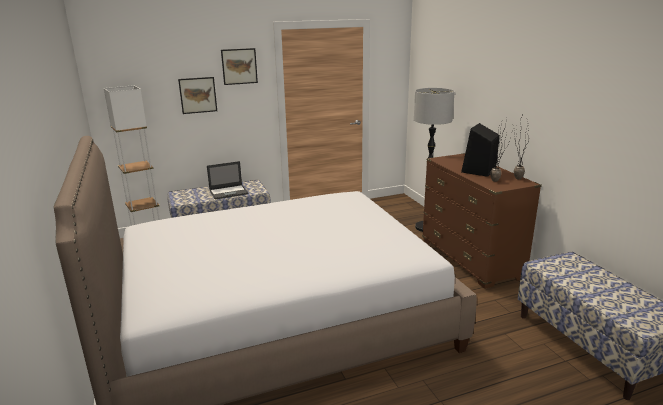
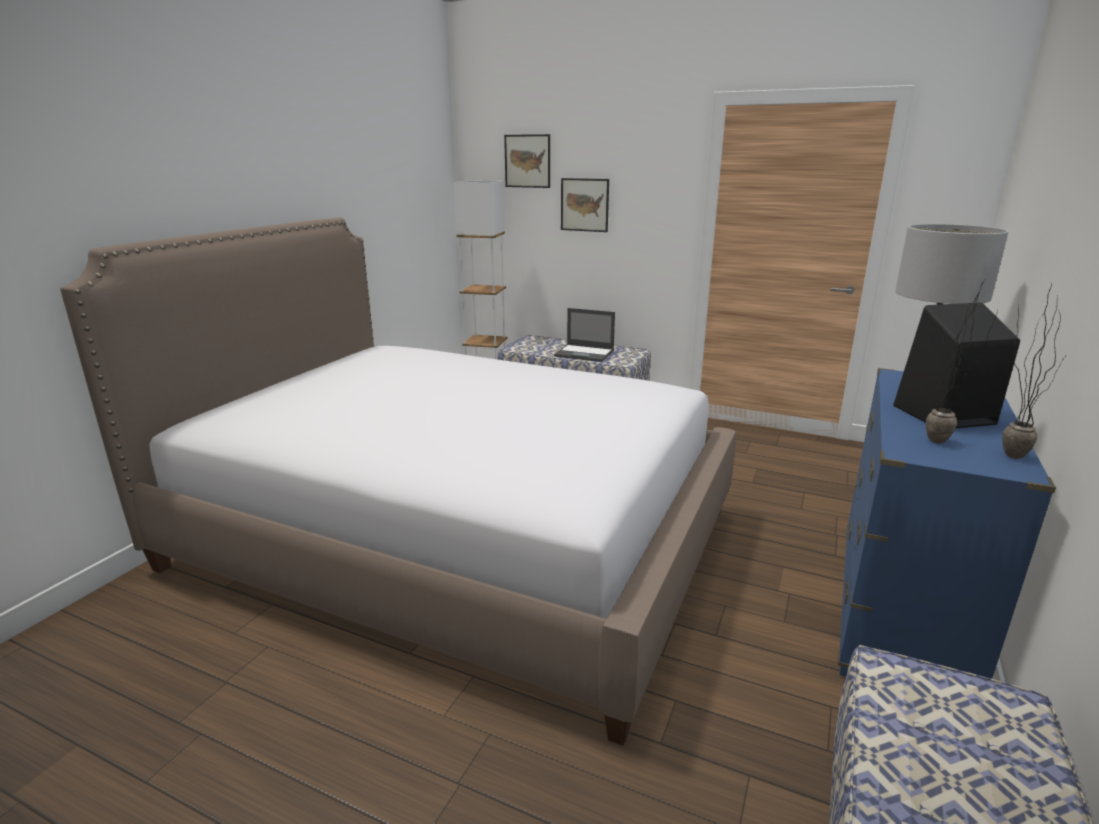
camera: 45 degrees right, 0 degrees up
(239, 66) = (649, 165): picture -> picture (527, 161)
(470, 259) = (899, 611): brown dresser -> blue dresser

